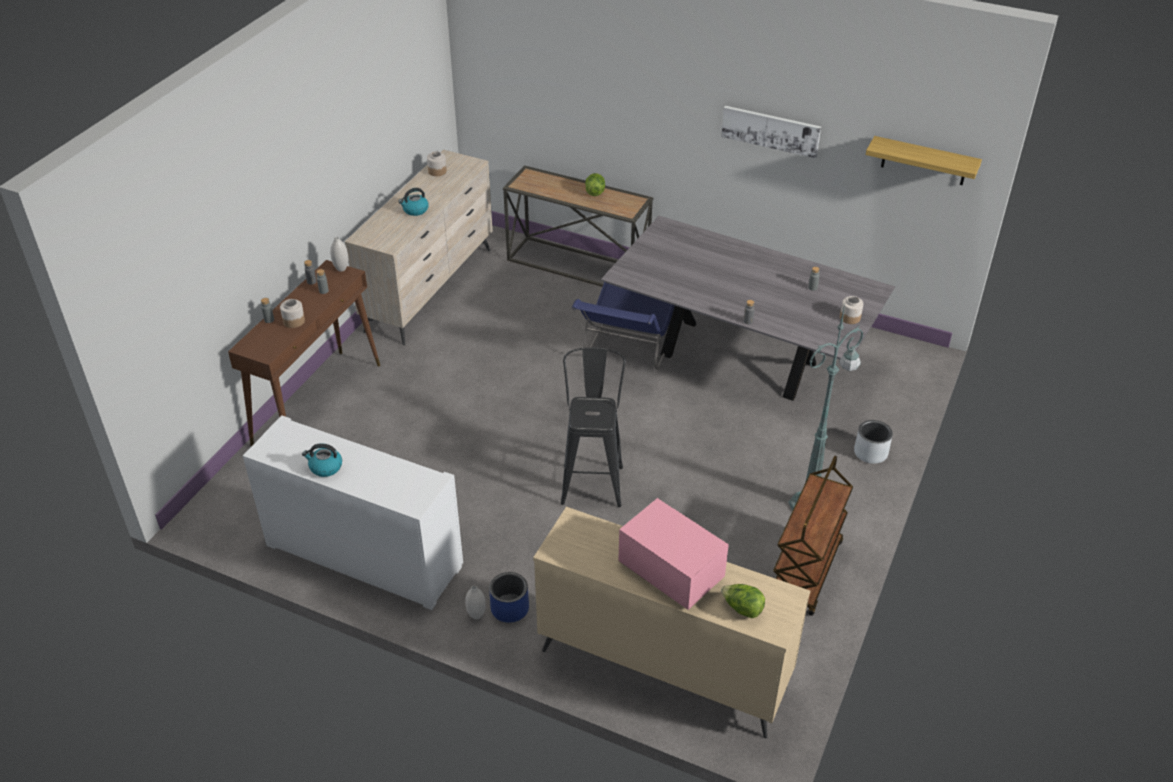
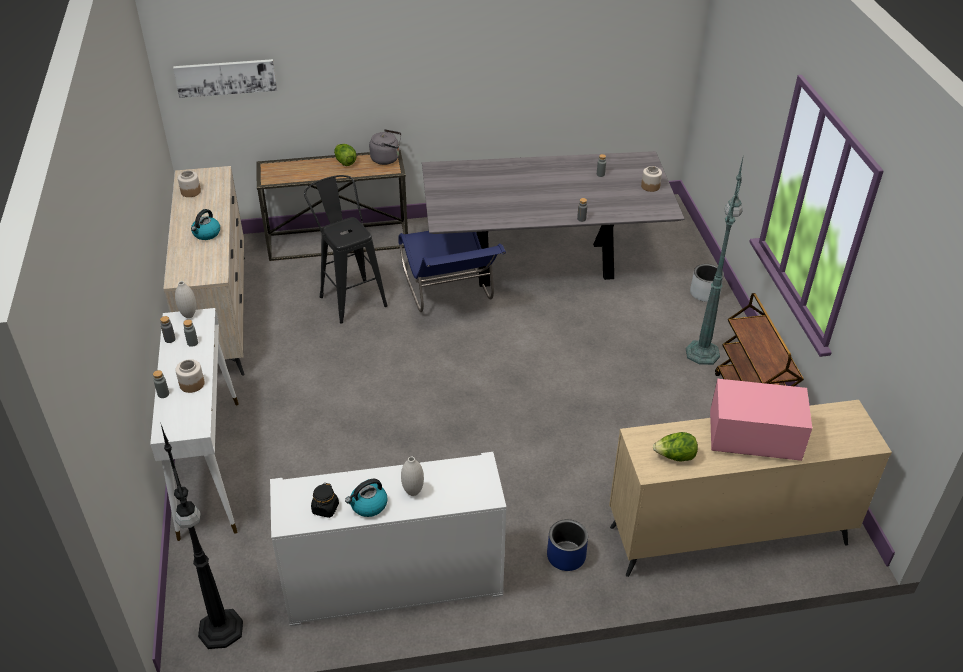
camera: 35 degrees left, 0 degrees up
(221, 524) = (221, 631): none -> black floor lamp
(295, 454) = (325, 509): none -> black jar
(318, 403) = (209, 466): brown console table -> white console table
(476, 615) = (545, 578): white vase -> white vase (413, 491)
(593, 479) = (526, 412): black stool -> black stool (350, 297)
(632, 202) = (387, 159): none -> grey kettle
(742, 609) = (832, 439): lettuce -> lettuce (675, 457)
(771, 130) = (508, 49): picture -> picture (226, 77)
(924, 161) = (648, 36): shelf -> none

